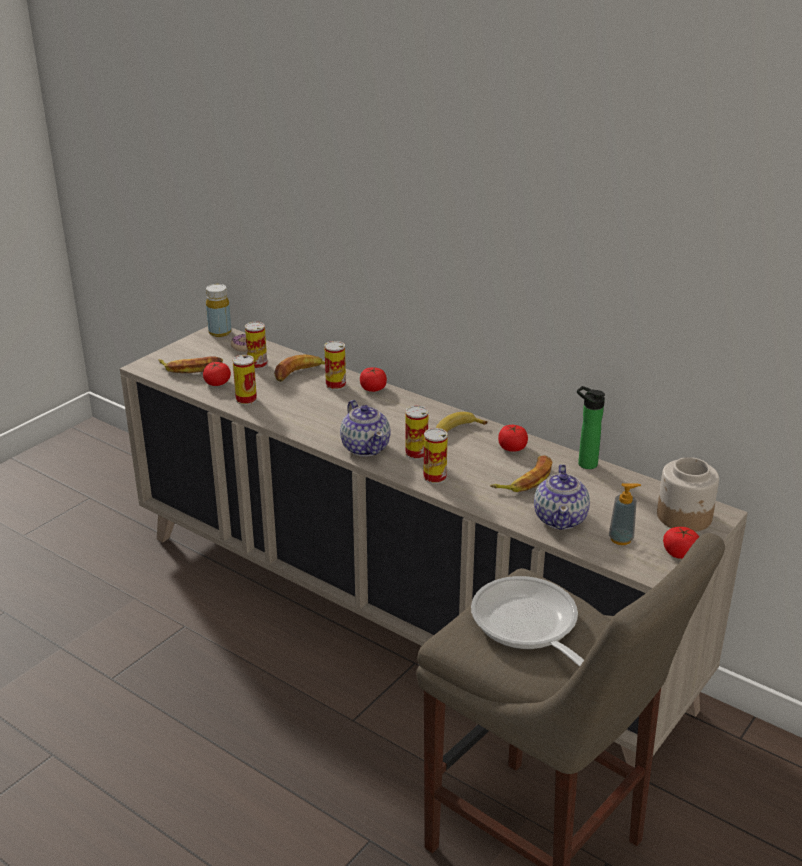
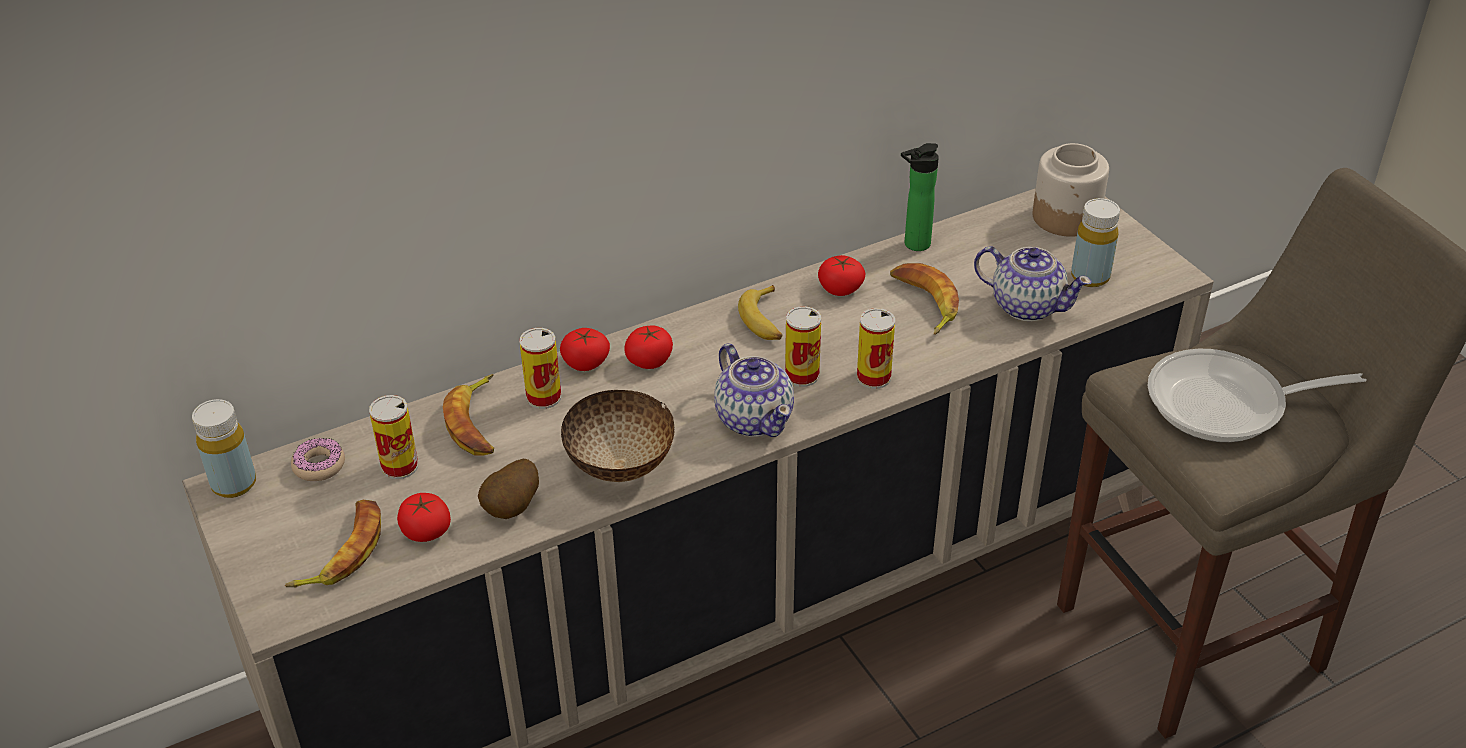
camera: 65 degrees left, 10 degrees up
(246, 399) = (513, 509): can -> potato
(297, 419) = (620, 466): none -> bowl
(365, 447) = (754, 418): teapot -> teapot turned 60 degrees clockwise
(621, 539) = (1090, 277): soap dispenser -> yellow bottle
(680, 553) = (1135, 246): tomato -> tomato (649, 360)

